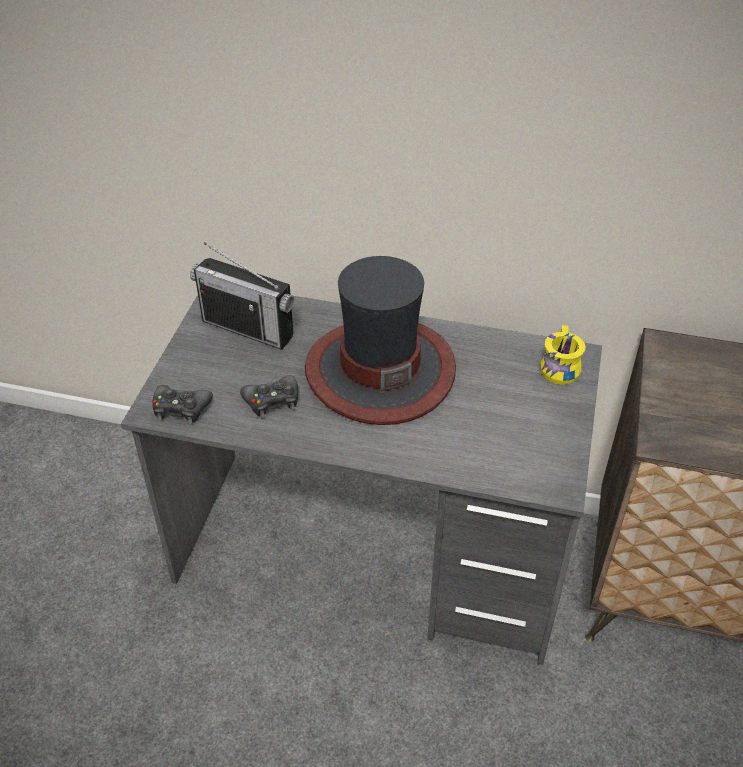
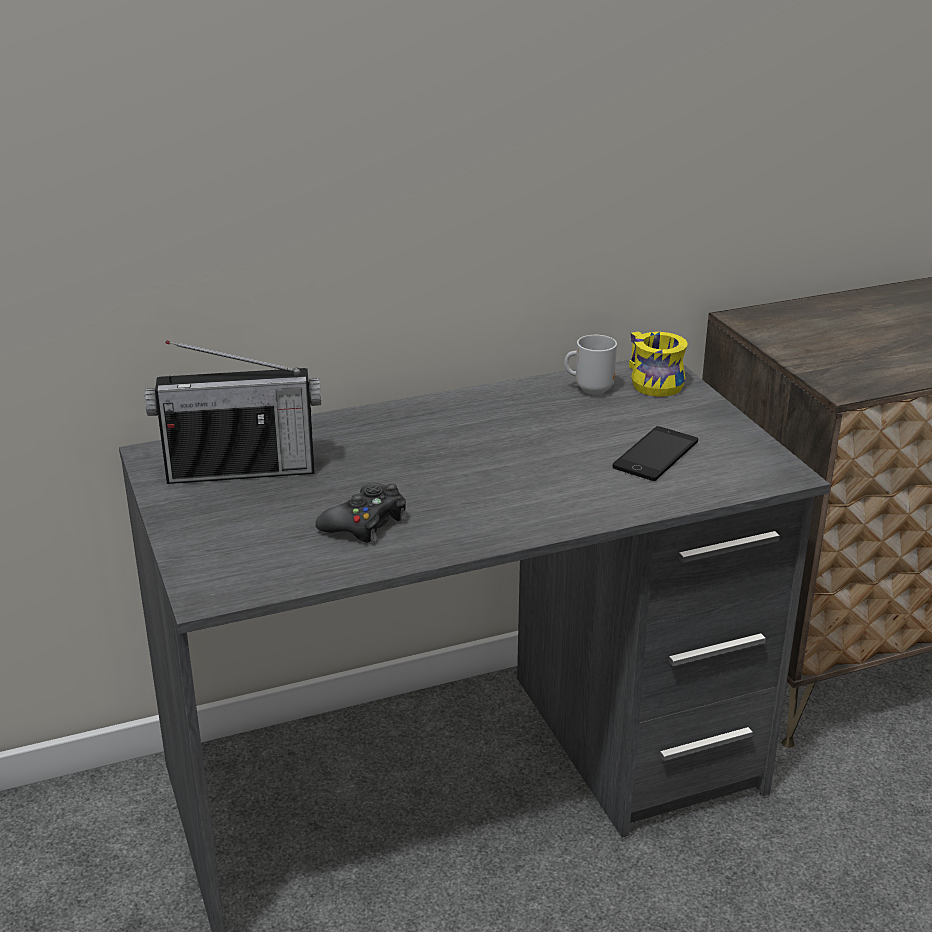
camera: 35 degrees left, 15 degrees down
(181, 409) = (249, 575): black game controller -> none
(379, 370) = (462, 451): hat -> none
(493, 430) = (655, 455): none -> phone
(512, 355) = (591, 389): none -> mug

